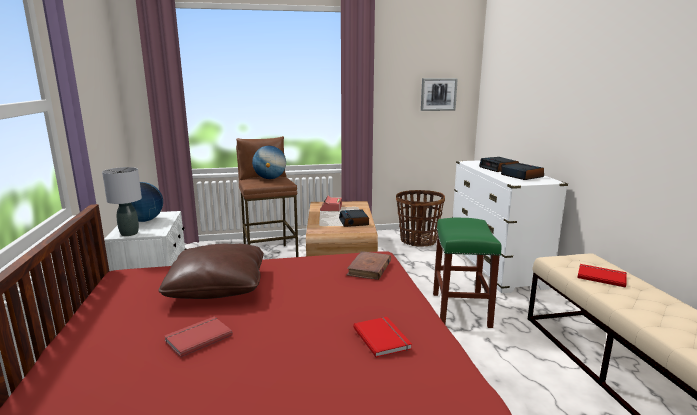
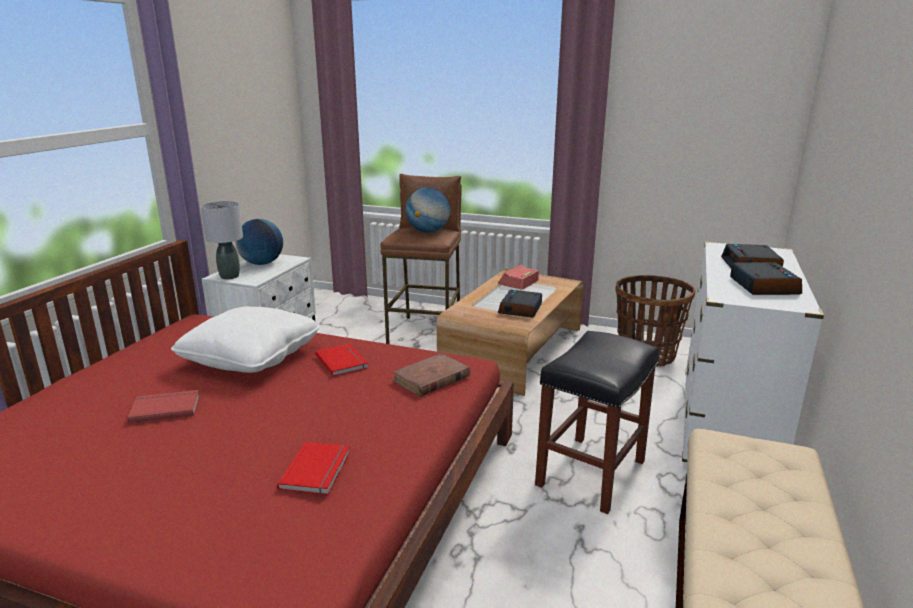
camera: 30 degrees right, 5 degrees up
(218, 287) = (251, 357): brown pillow -> white pillow
(438, 94) = (724, 125): picture -> none
(461, 310) = (591, 474): green stool -> black stool
(601, 276) = (757, 490): red book -> red book (343, 361)

